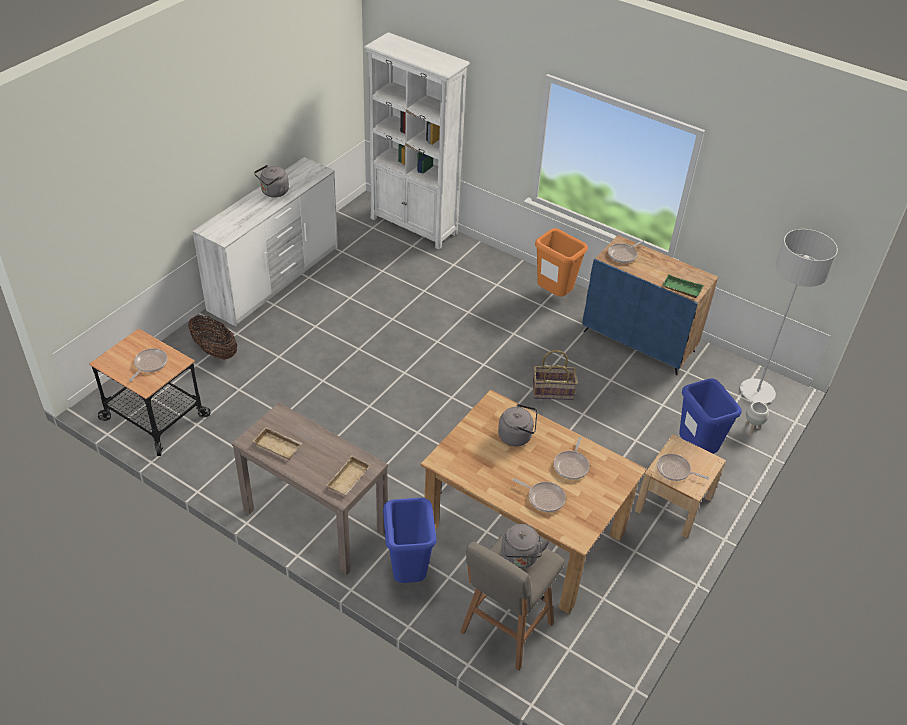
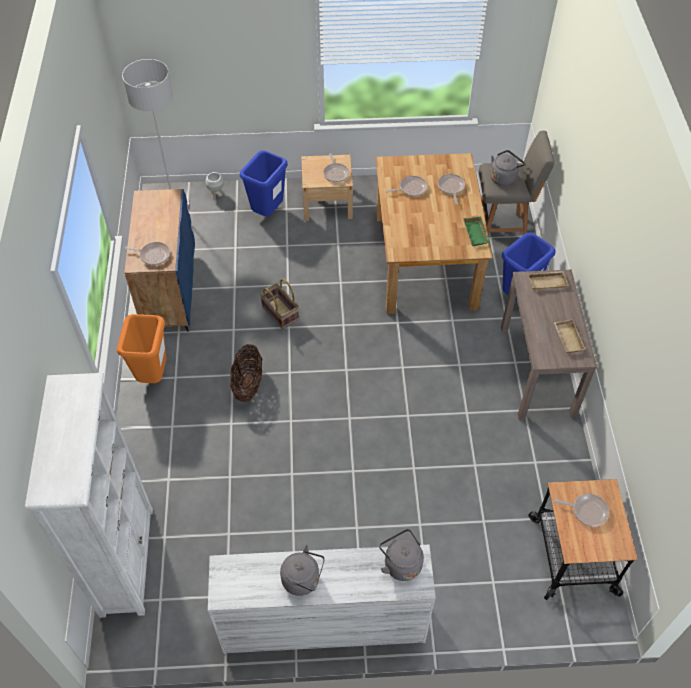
camera: 125 degrees left, 10 degrees up
(149, 364) = (587, 511): frying pan -> frying pan turned 150 degrees counterclockwise
(215, 351) = (463, 582): basket -> basket (248, 384)
(517, 436) = (415, 225): grey kettle -> grey kettle (401, 563)
(681, 289) = (172, 203): green tray -> green tray (477, 233)

